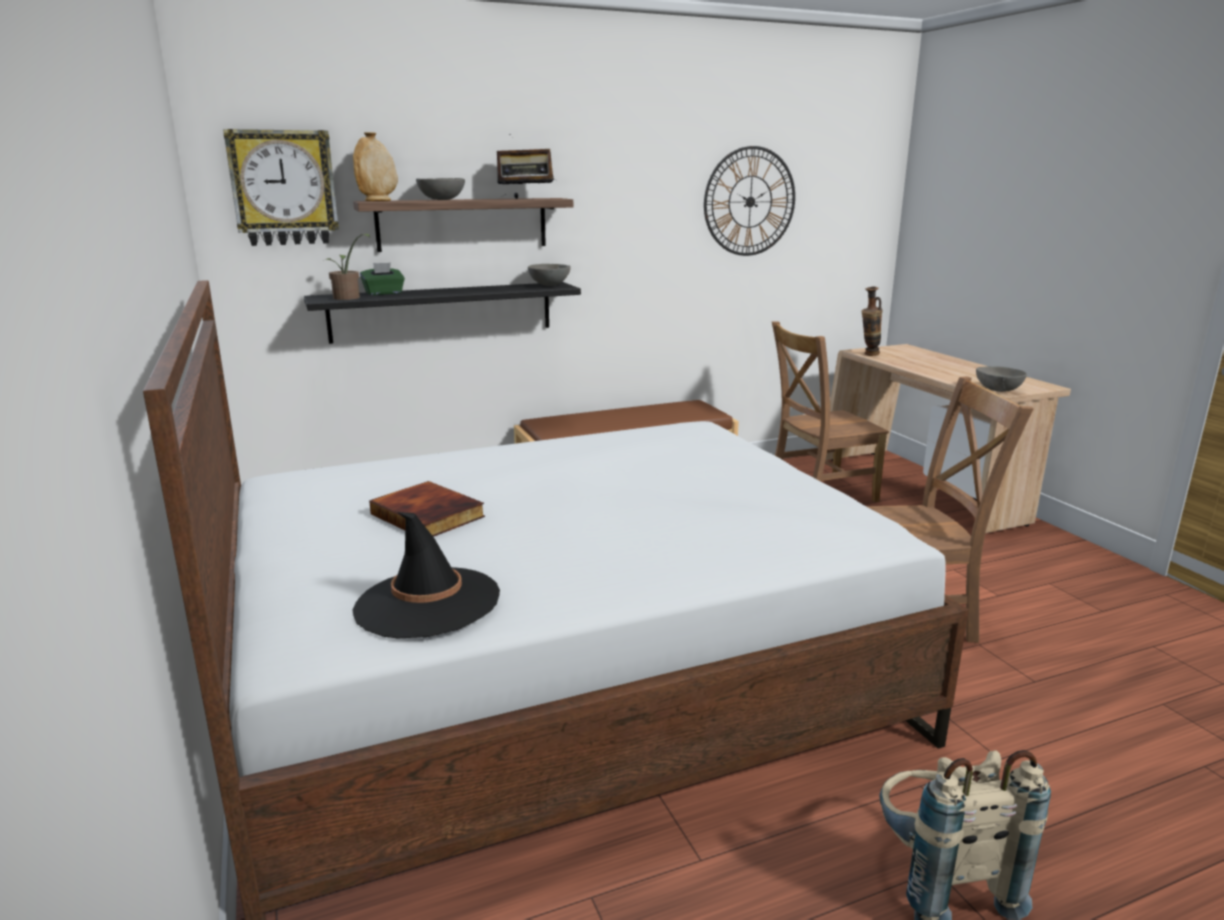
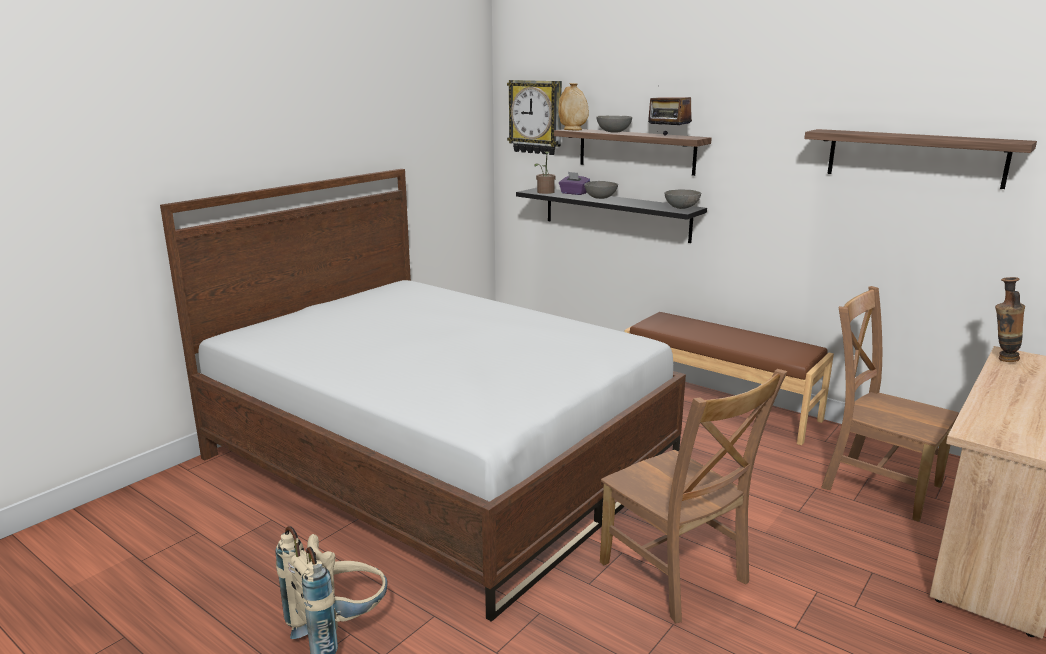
camera: 60 degrees right, 0 degrees up
(384, 293) = (573, 193): green tissue box -> purple tissue box
(427, 603) = (289, 343): black hat -> none
(429, 515) = (388, 318): book -> none
(750, 201) = (914, 157): wall clock -> shelf
(999, 390) = (990, 434): grey bowl -> grey bowl (600, 198)

